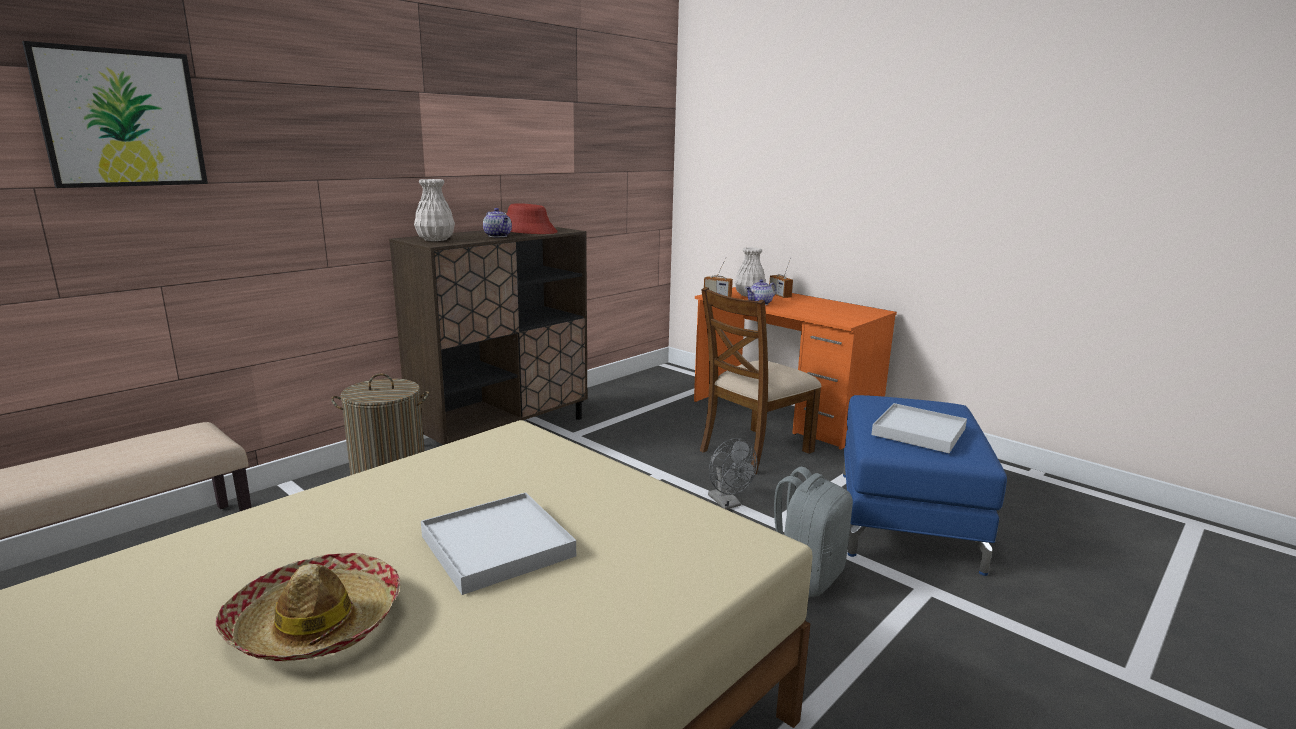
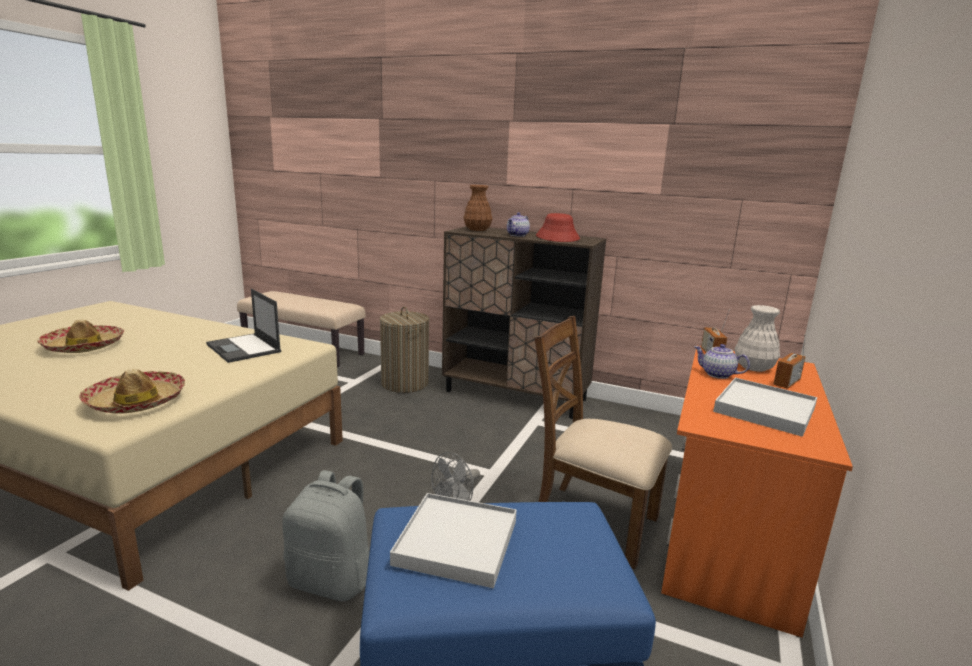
camera: 70 degrees right, 0 degrees up
(121, 118) = (350, 141): picture -> none
(436, 239) = (477, 230): white vase -> brown vase
(487, 470) = (244, 348): none -> laptop
(497, 546) = (142, 363): white tray -> white tray (764, 410)
(672, 536) = (136, 402): none -> hat

